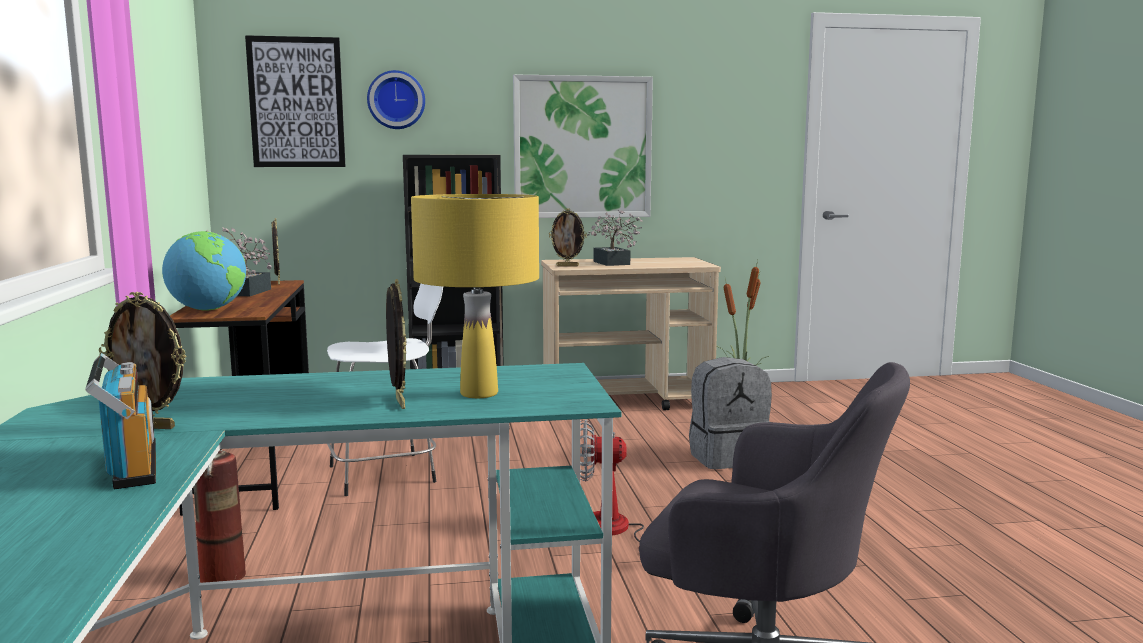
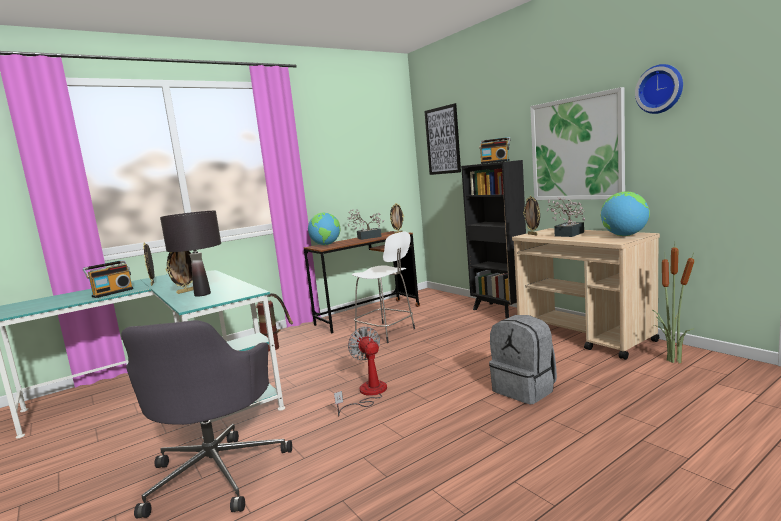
camera: 65 degrees right, 0 degrees up
(396, 100) = (479, 132): wall clock -> wall clock (660, 89)
(457, 154) = (495, 162): none -> radio
(479, 394) = (202, 294): yellow table lamp -> black table lamp
(677, 260) = (624, 235): none -> globe

